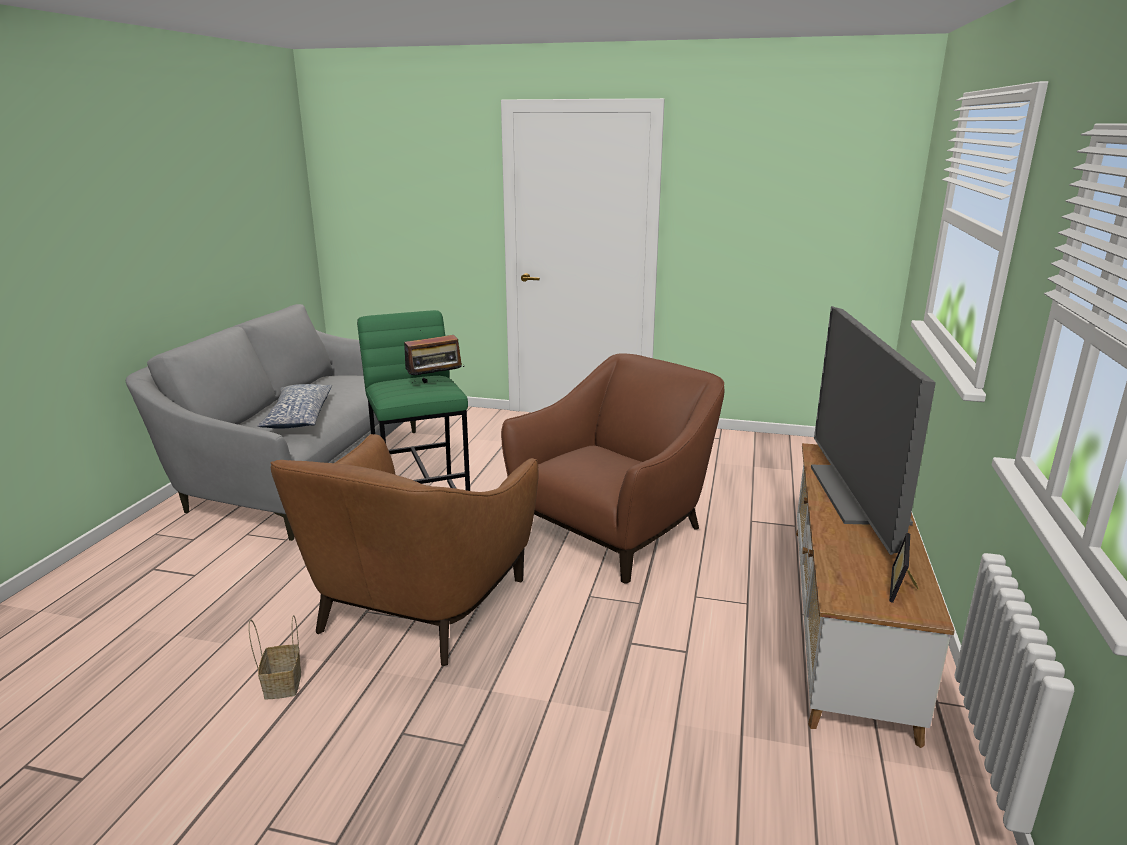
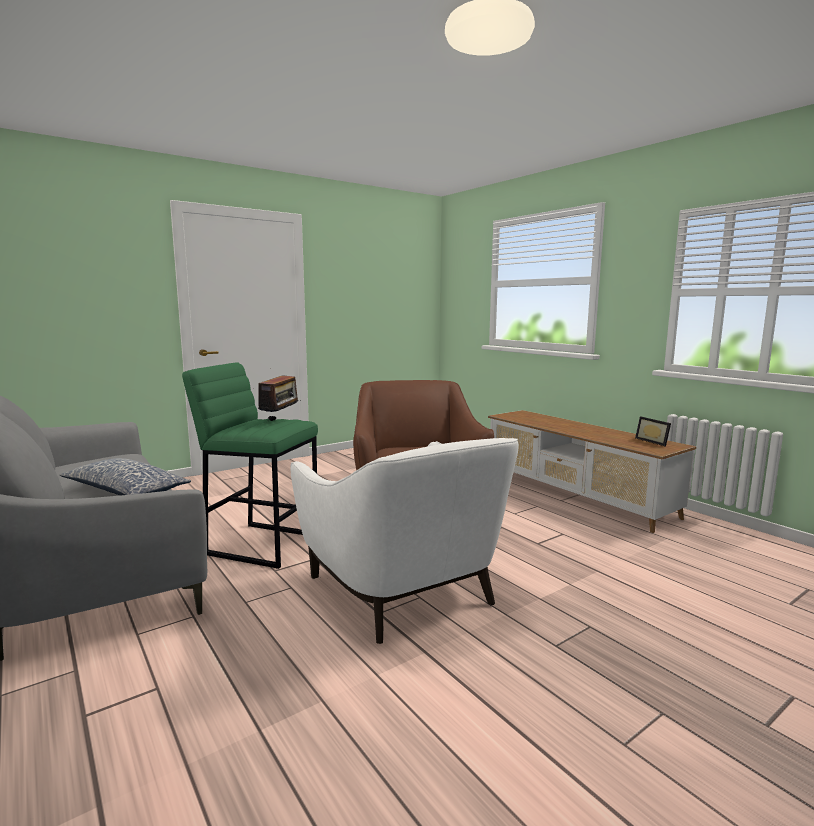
camera: 50 degrees left, 10 degrees down
(282, 683) = (432, 682): basket -> none
(418, 605) = (403, 590): brown armchair -> white armchair
(857, 495) = (559, 424): television -> none

